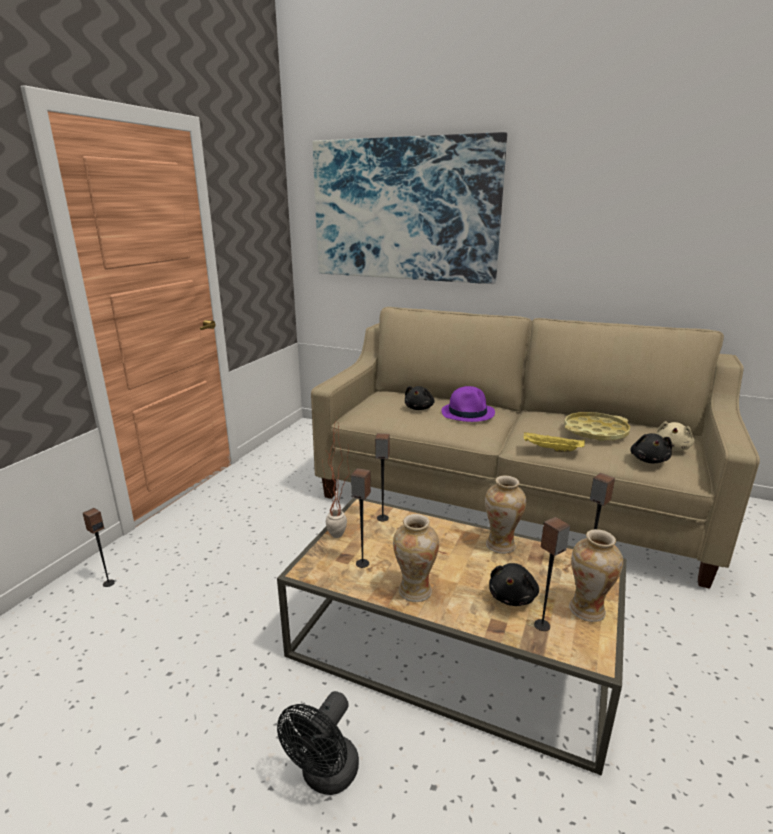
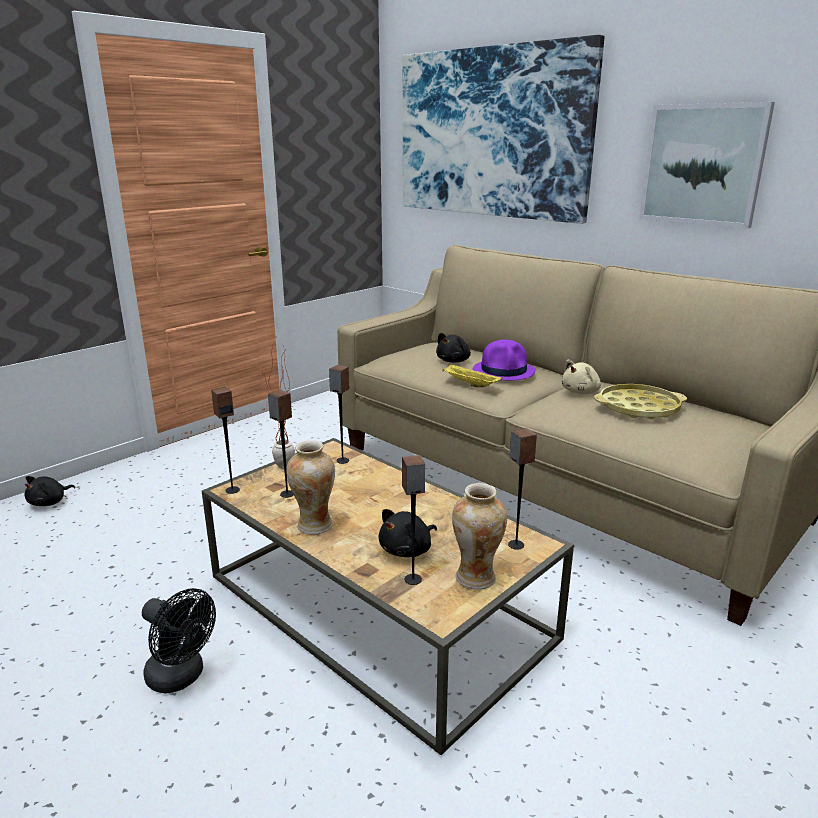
camera: 20 degrees right, 0 degrees up
(108, 583) = (110, 487): speaker -> speaker (232, 490)
(325, 776) = (181, 677): black fan -> black fan turned 105 degrees counterclockwise
(500, 545) = (441, 505): vase -> none
(551, 450) = (563, 419): yellow tray -> yellow tray (469, 384)
(593, 236) = (703, 165): none -> picture
(649, 460) = (676, 445): black plush toy -> black plush toy (50, 502)
(672, 448) = (725, 438): beige plush toy -> beige plush toy (581, 392)

